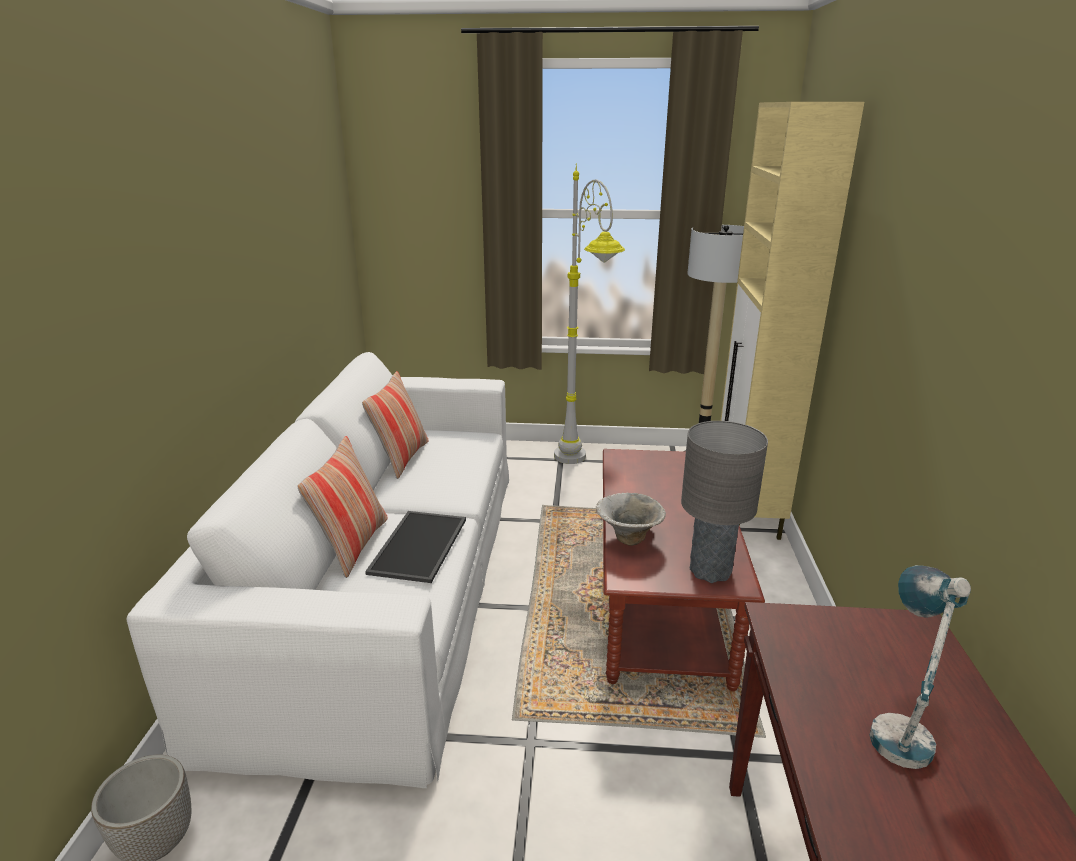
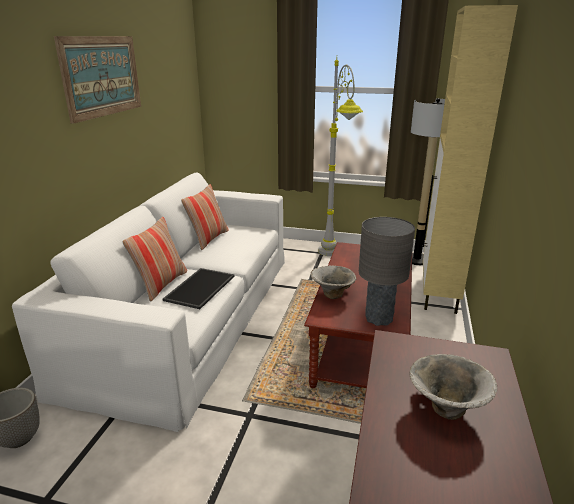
camera: 10 degrees right, 0 degrees up
(227, 213) = (102, 76): none -> picture
(899, 724) = (445, 409): table lamp -> bowl

